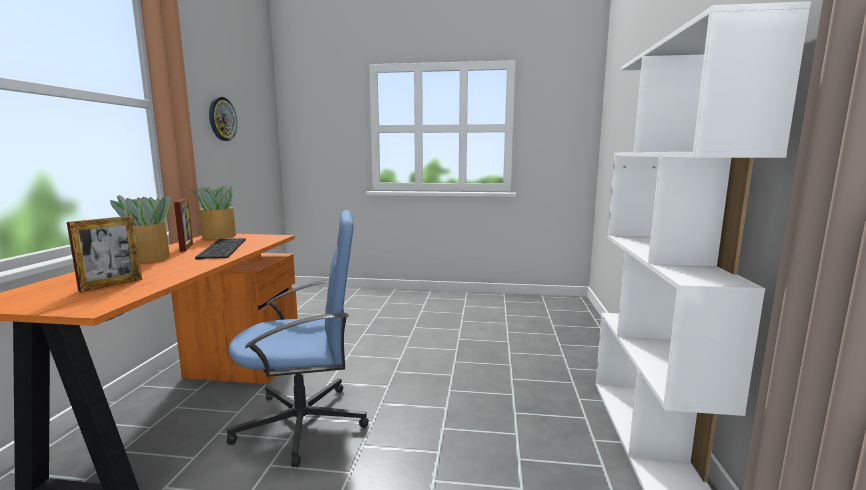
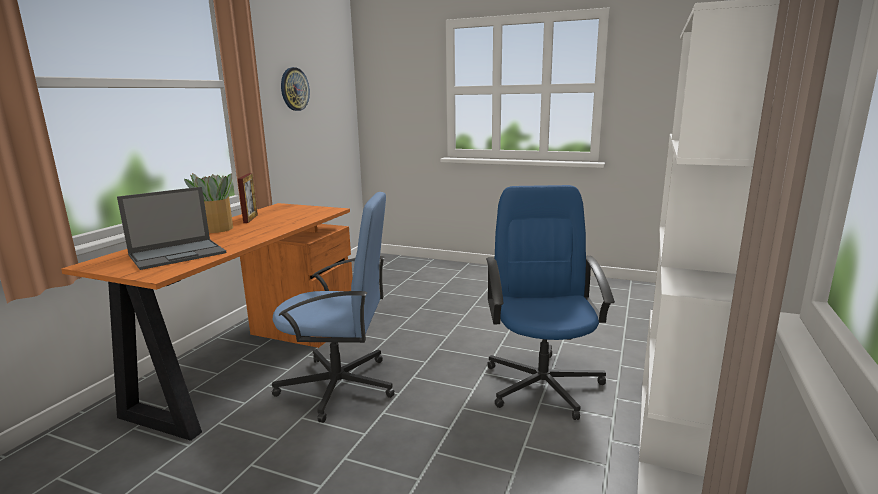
camera: 15 degrees right, 5 degrees up
(111, 284) = (178, 254): picture frame -> laptop
(218, 236) = (282, 207): potted plant -> none
(221, 248) = (278, 221): keyboard -> none
(509, 393) = (543, 384): none -> blue office chair

